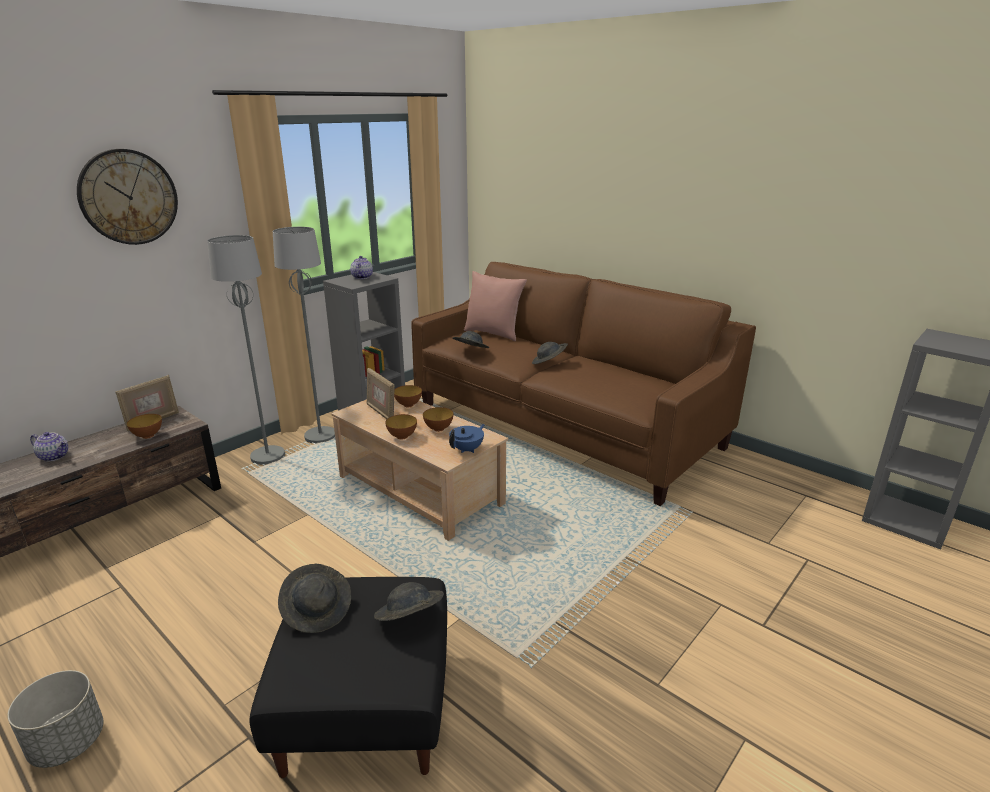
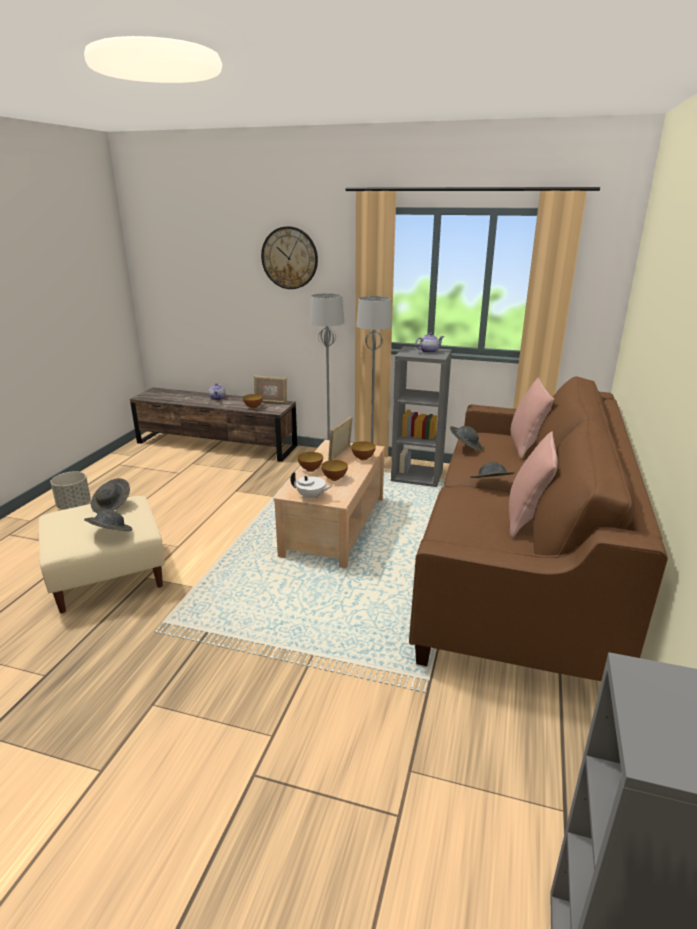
camera: 65 degrees right, 0 degrees up
(365, 705) = (108, 575): black ottoman -> beige ottoman
(467, 449) = (311, 497): blue teapot -> white teapot
(614, 367) = (527, 519): none -> pink pillow

